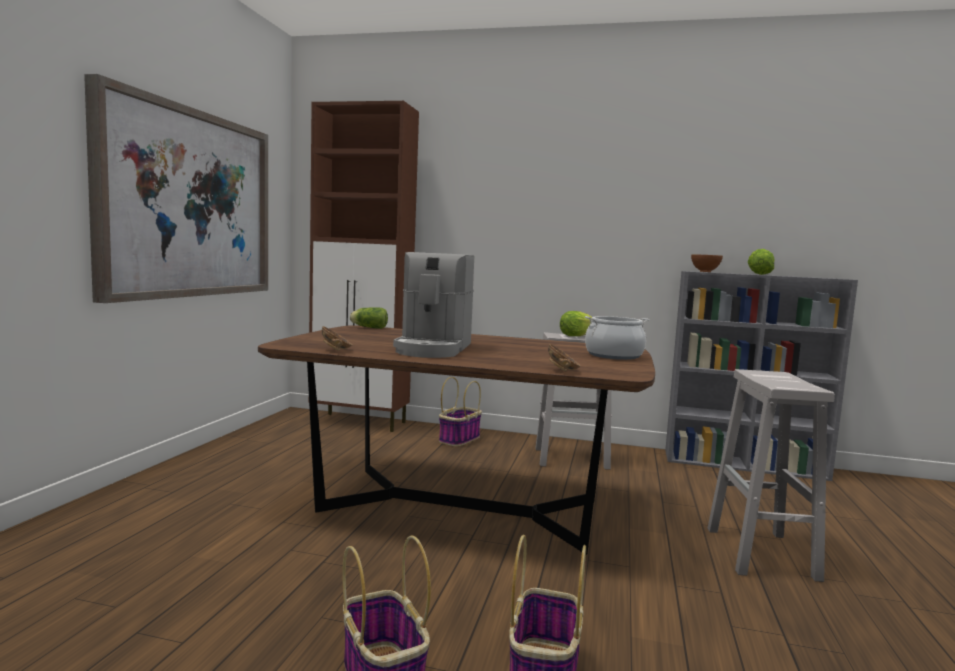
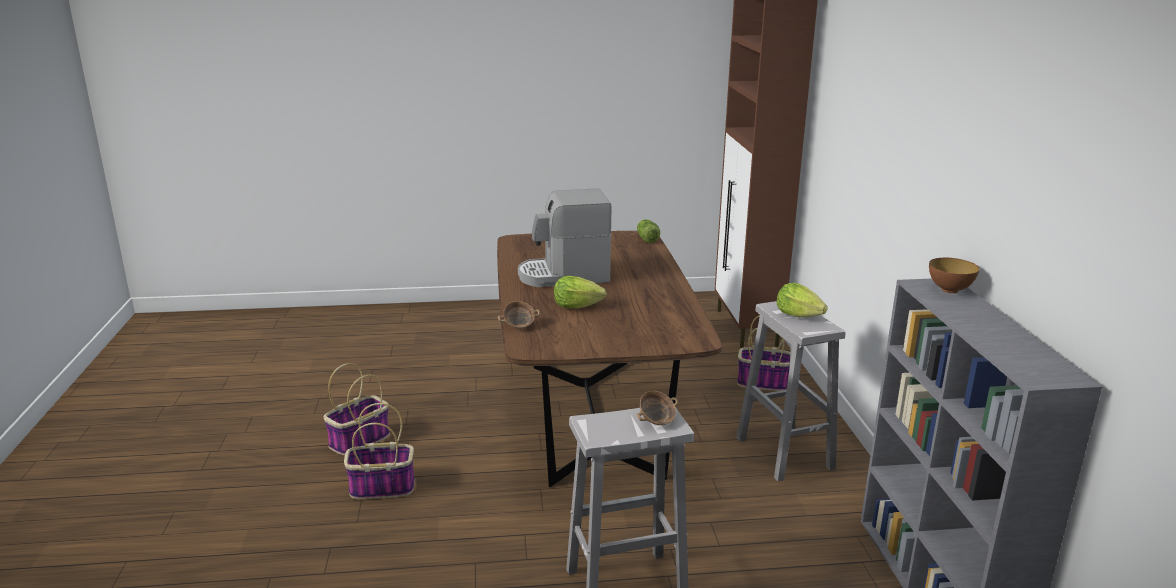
camera: 70 degrees right, 15 degrees up
(189, 204) = (605, 98): picture -> none
(336, 350) = (514, 255): bowl -> bowl (657, 421)
(613, 355) = (633, 338): cooking pot -> none
(759, 274) = (987, 322): lettuce -> lettuce (576, 306)

